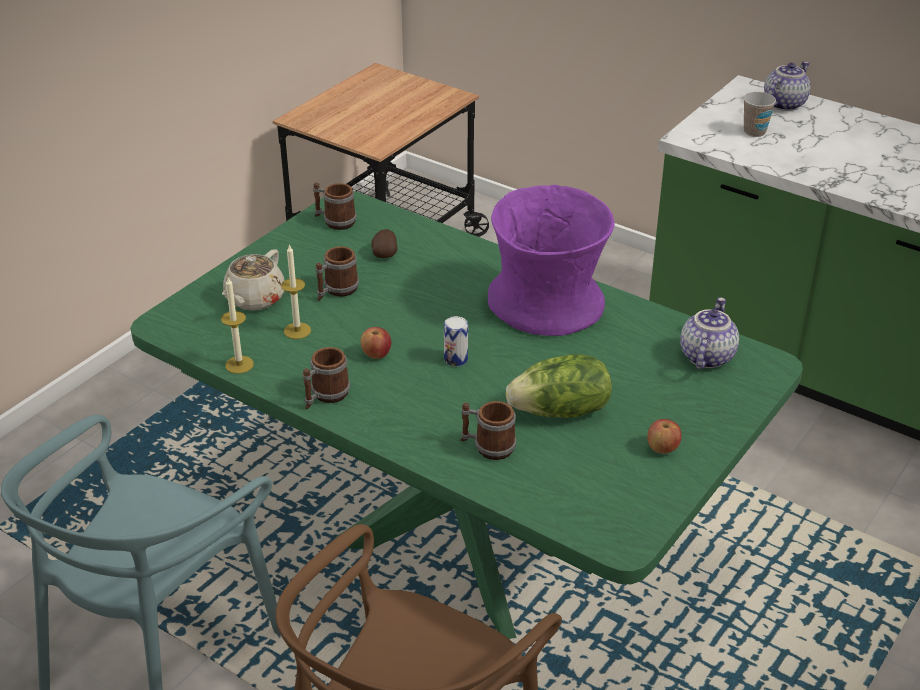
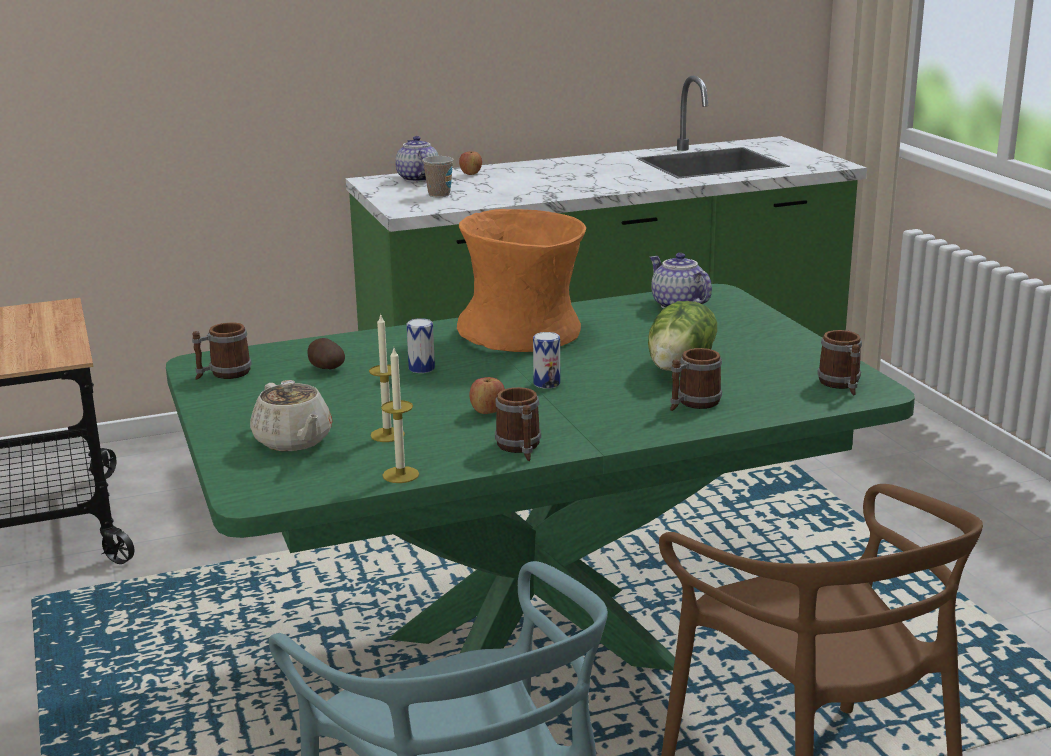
camera: 55 degrees left, 15 degrees down
(336, 291) = (350, 402): mug -> mug (842, 385)
(426, 292) = (421, 368): none -> can
(546, 306) = (522, 333): purple vase -> orange vase
(662, 448) = (776, 348): apple -> apple (470, 174)

